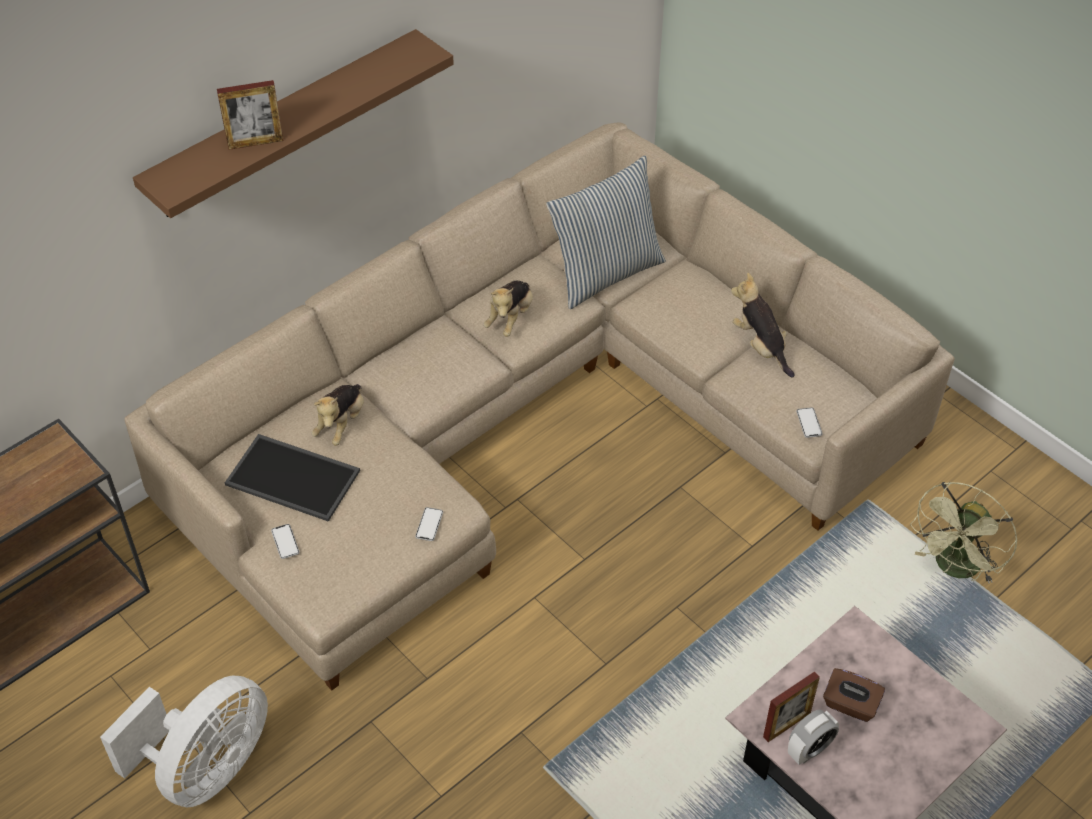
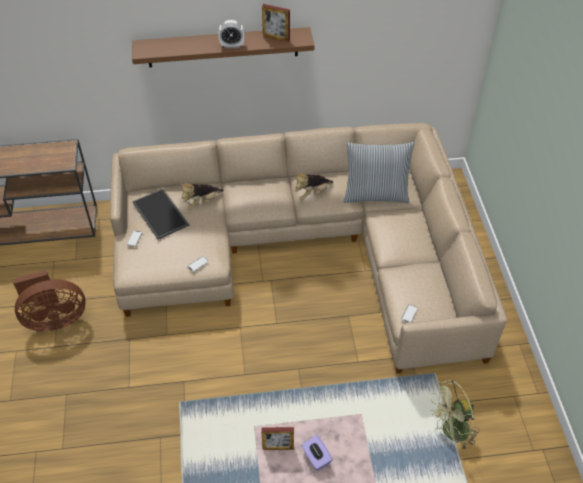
camera: 35 degrees right, 0 degrees up
(206, 768) = (54, 319): white fan -> brown fan
(255, 143) = (192, 47): picture frame -> picture frame (276, 38)
(760, 346) = (418, 265): plush toy -> none
(809, 749) = (278, 465): alarm clock -> alarm clock (232, 45)
(850, 705) = (316, 458): brown tissue box -> purple tissue box

